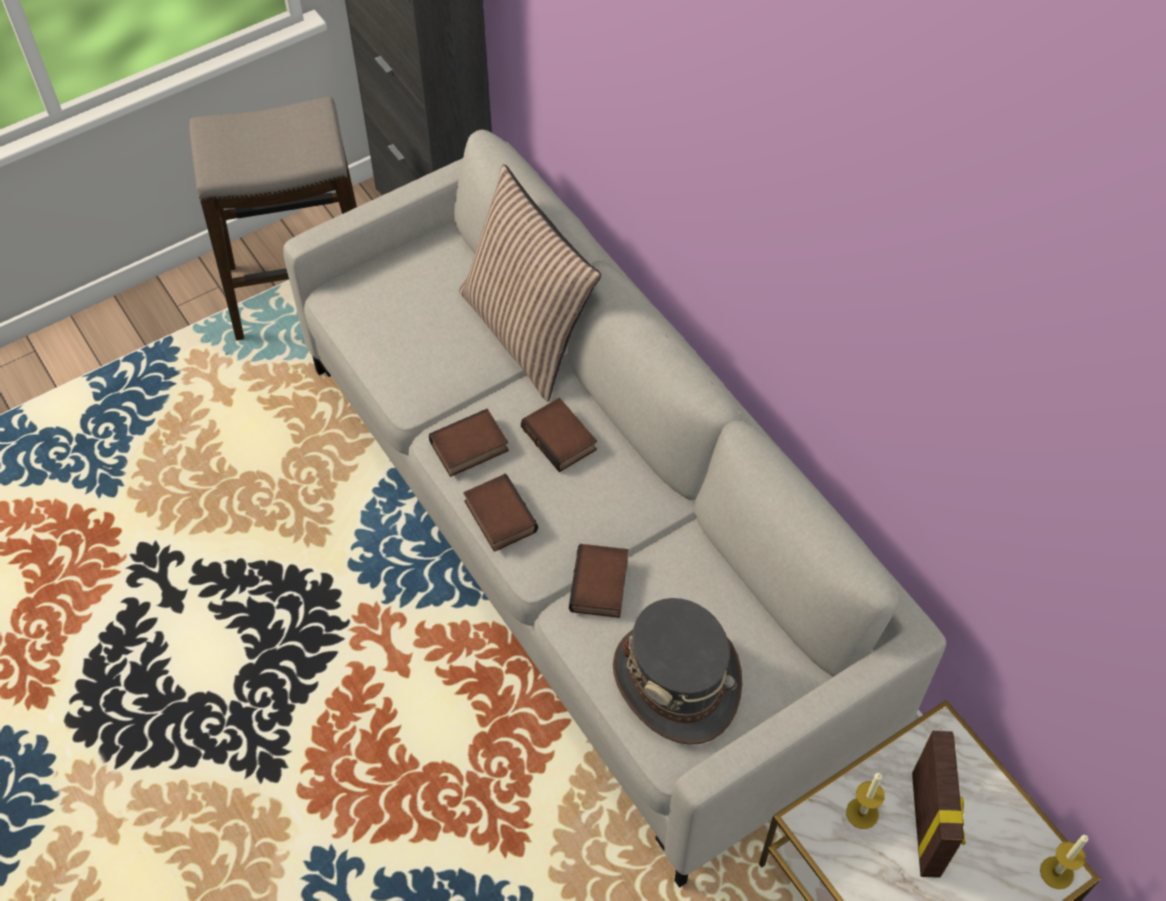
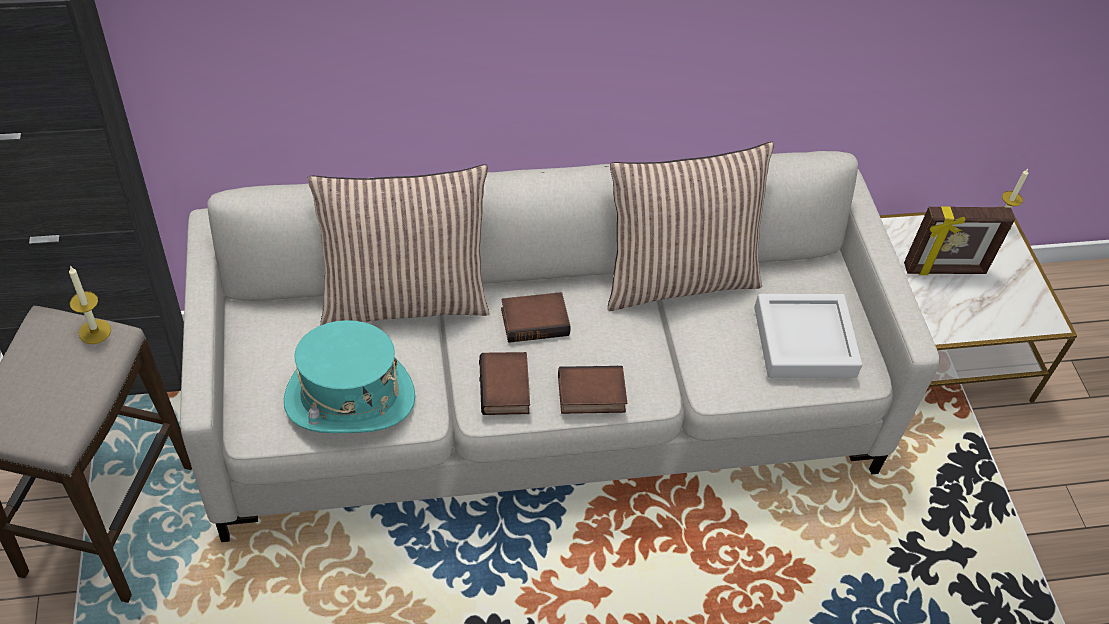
camera: 70 degrees left, 5 degrees down
(395, 343) = (349, 399): none -> turquoise hat
(601, 586) = (694, 353): book -> none
(676, 681) = (804, 342): grey hat -> grey tray
(694, 537) = (678, 277): none -> pillow
(862, 813) = (924, 300): candle -> candle (95, 331)
(927, 825) = (944, 270): picture frame -> picture frame turned 150 degrees clockwise

